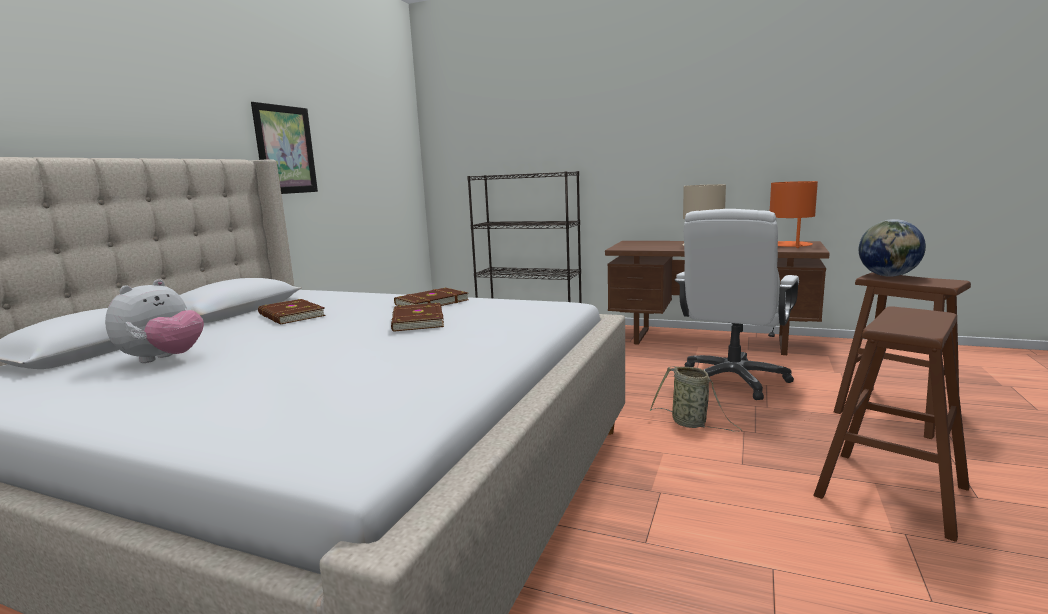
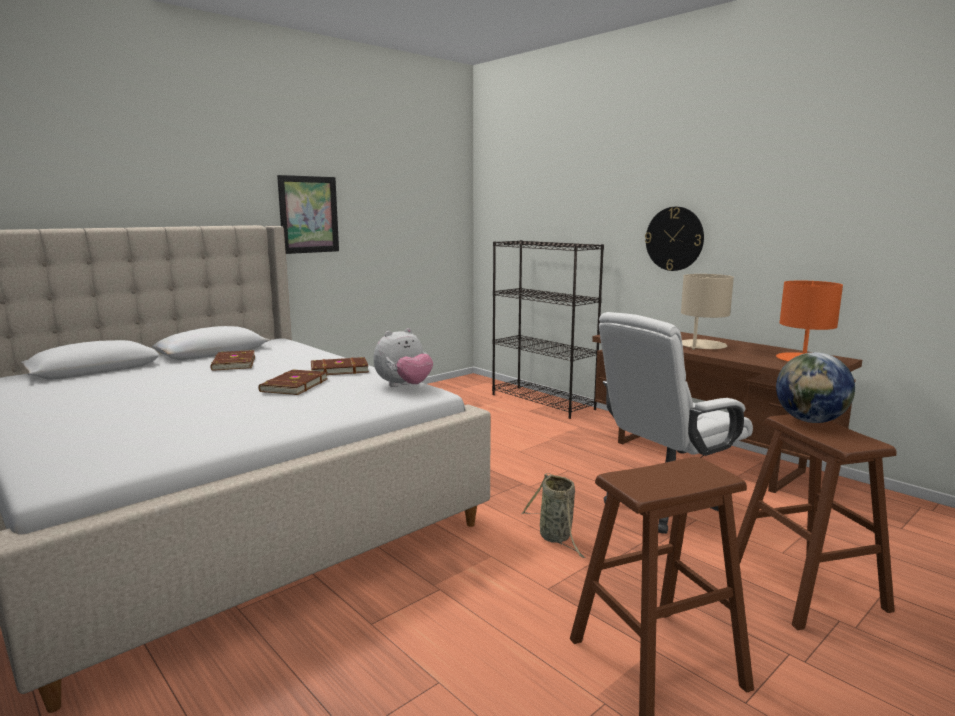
camera: 25 degrees right, 0 degrees up
(164, 359) = (106, 385): plush toy -> plush toy (404, 386)
(648, 160) = (674, 239): none -> wall clock

